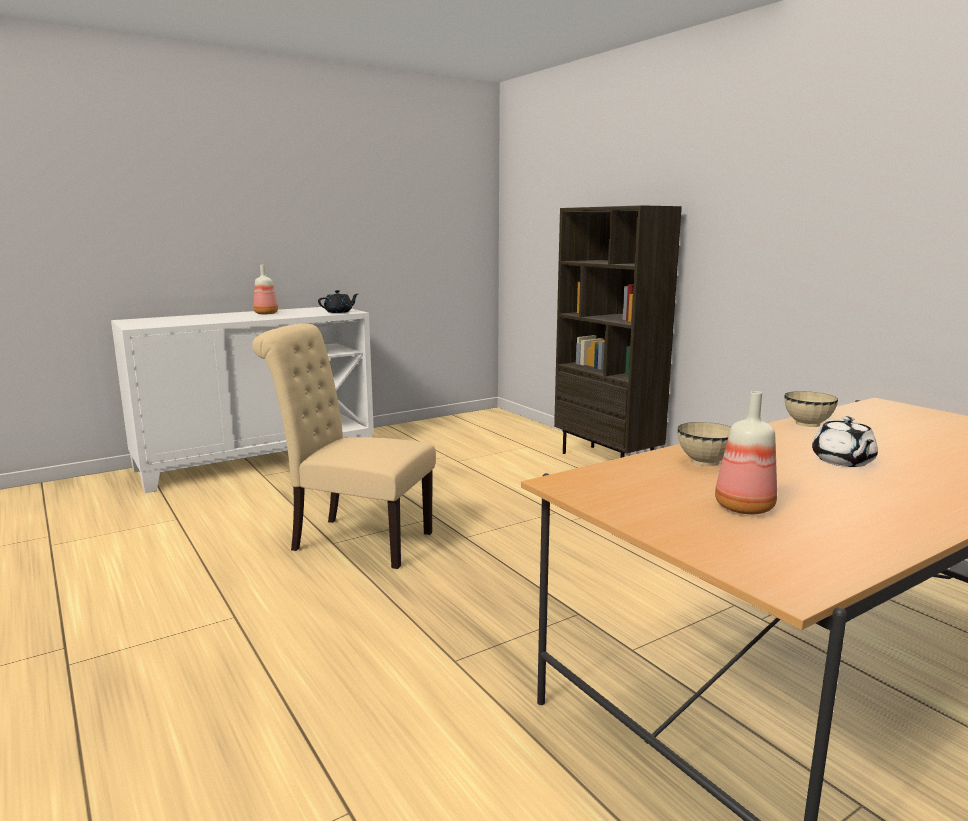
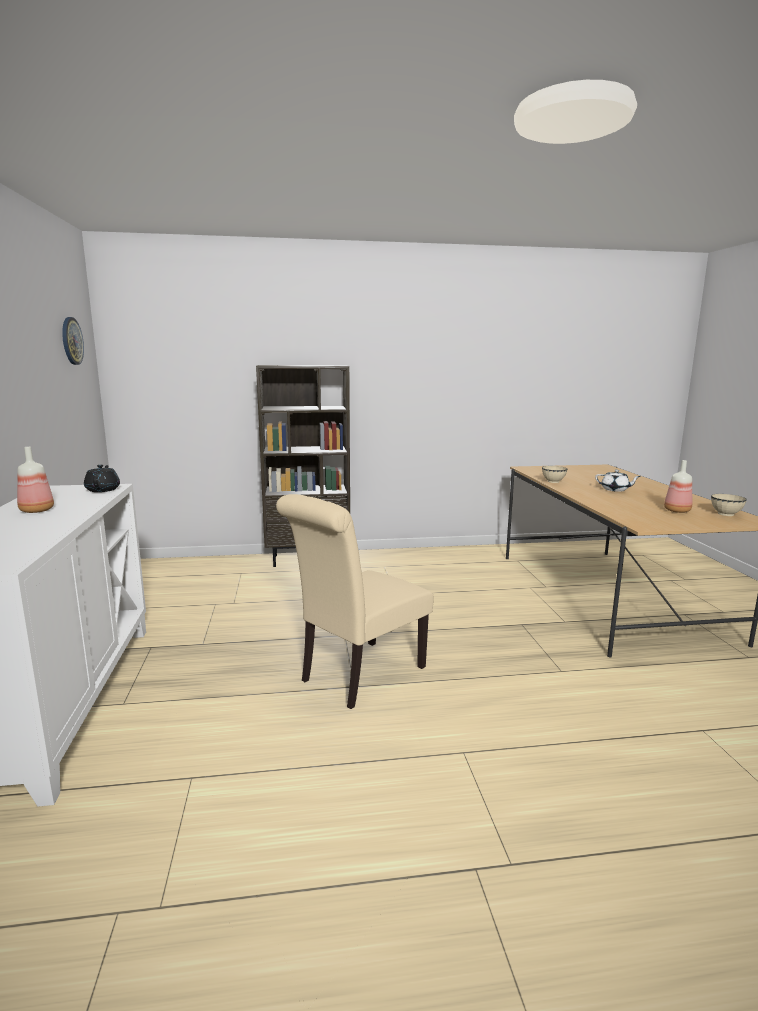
camera: 65 degrees left, 0 degrees up
(442, 188) = (71, 341): none -> wall clock
(705, 462) = (611, 503): beige bowl -> beige bowl (726, 514)

